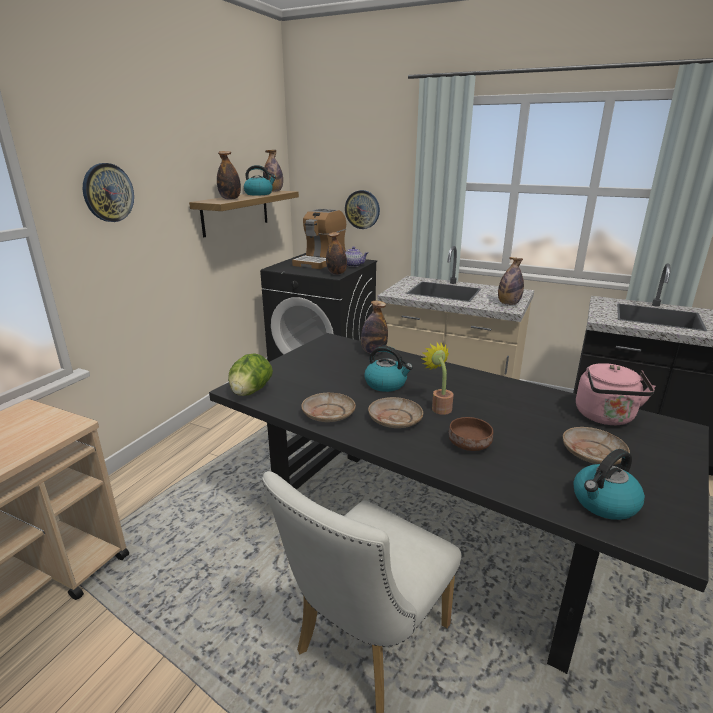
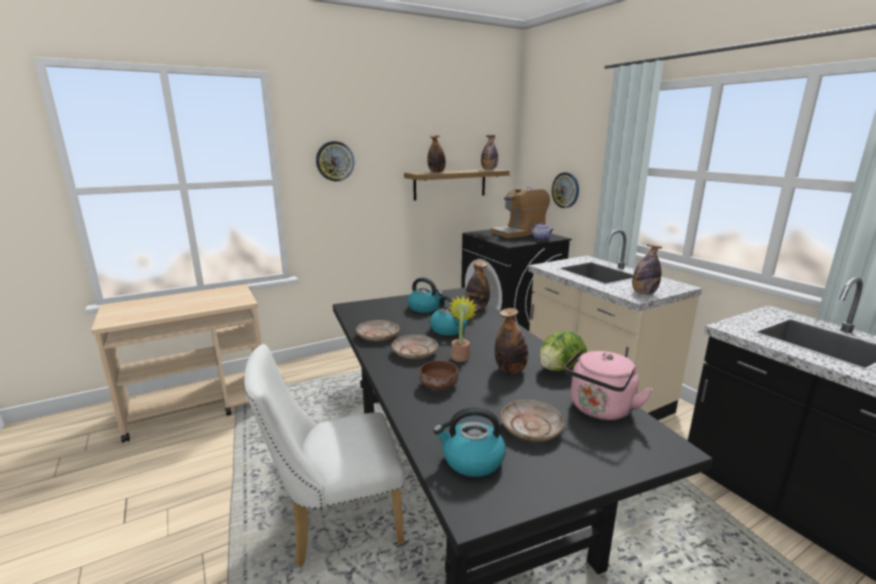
camera: 35 degrees right, 5 degrees down
(250, 392) = (354, 310): lettuce -> lettuce (559, 369)
(259, 194) = (470, 170): kettle -> kettle (425, 308)
(337, 273) = (515, 243): bottle -> bottle (510, 370)

